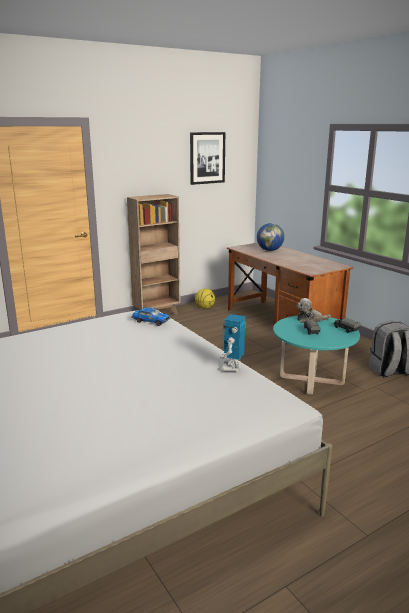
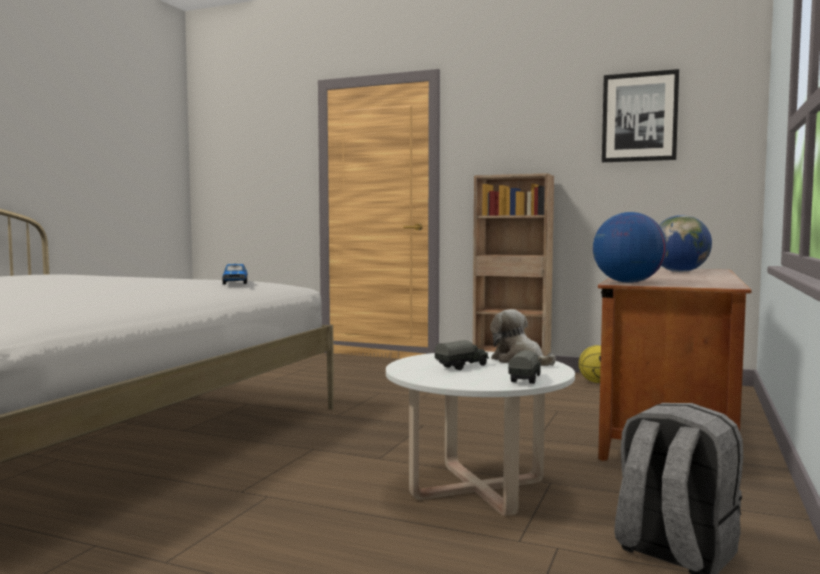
camera: 55 degrees right, 15 degrees down
(231, 367) = (96, 303): toy robot -> none
(309, 270) = (627, 282): none -> globe
(311, 380) = (477, 489): turquoise coffee table -> white coffee table

